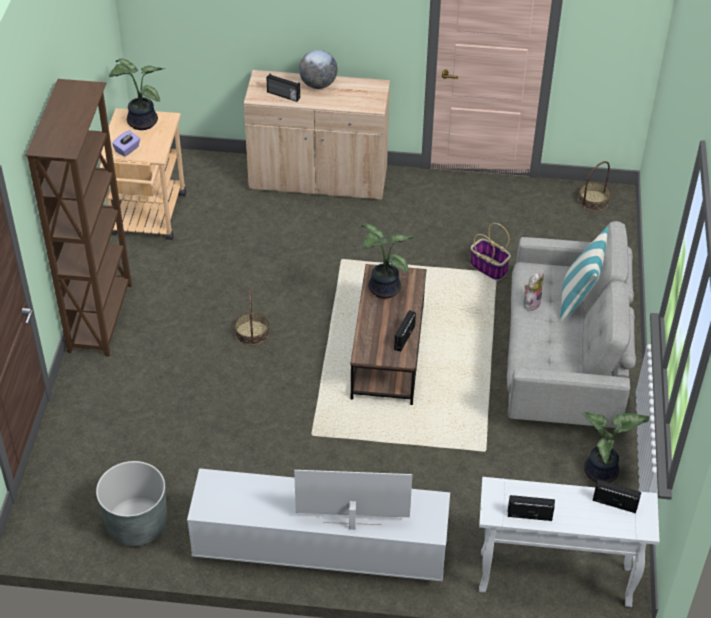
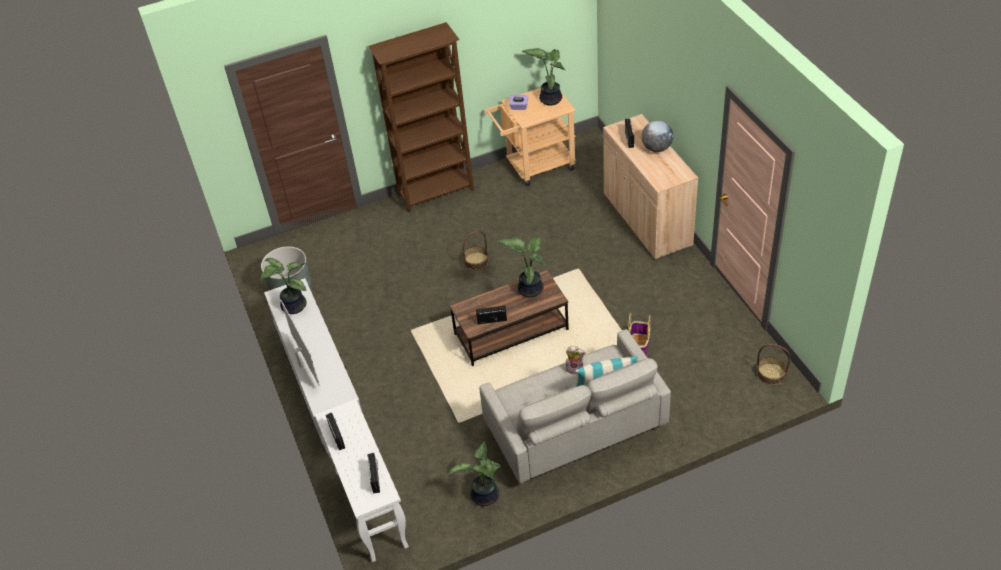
camera: 65 degrees right, 0 degrees up
(240, 499) = (292, 306): none -> potted plant

